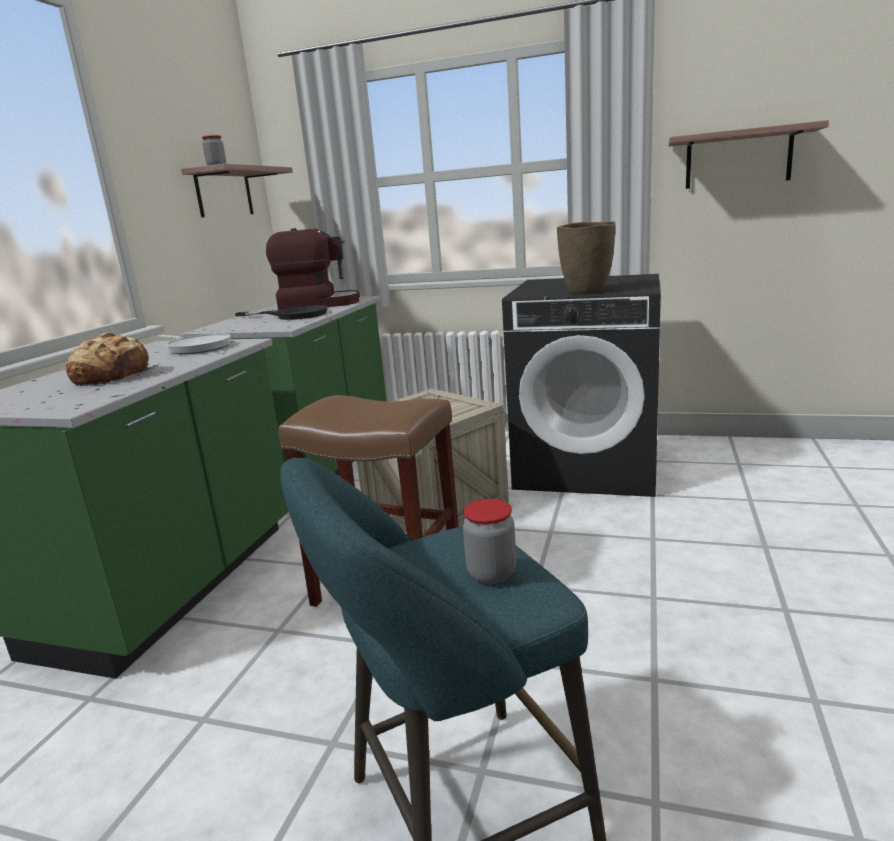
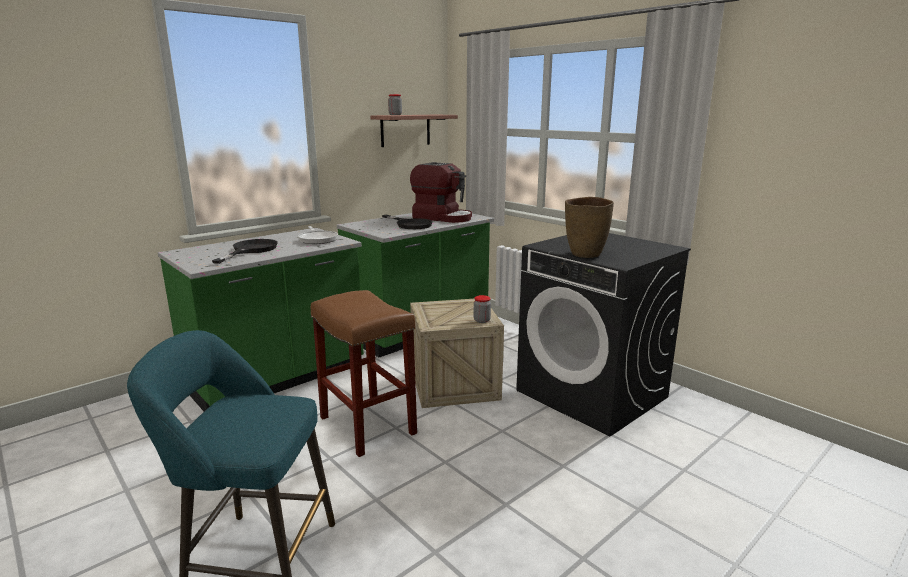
camera: 30 degrees right, 0 degrees up
(113, 376) = (250, 250): bread -> black frying pan
(491, 573) = (256, 426): jar -> jar (482, 320)
(738, 159) = (790, 157): shelf -> none

